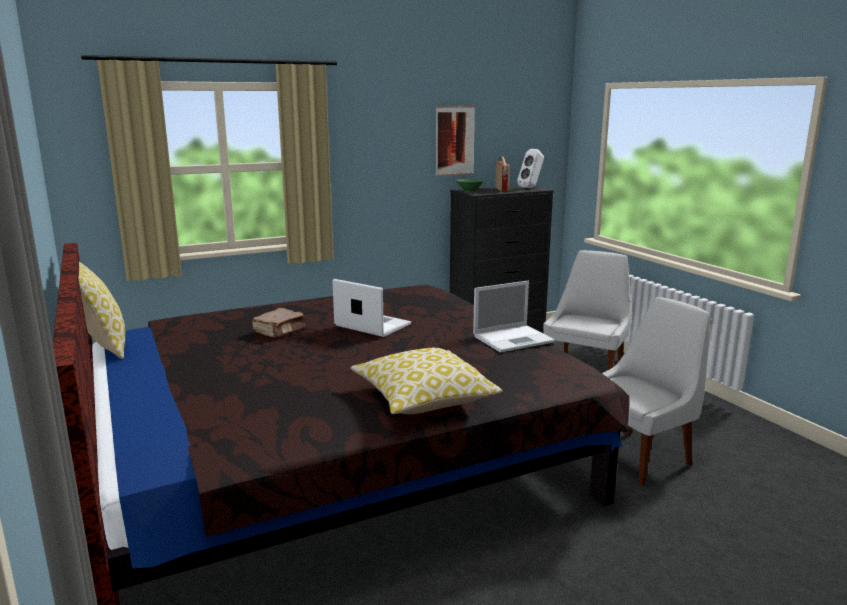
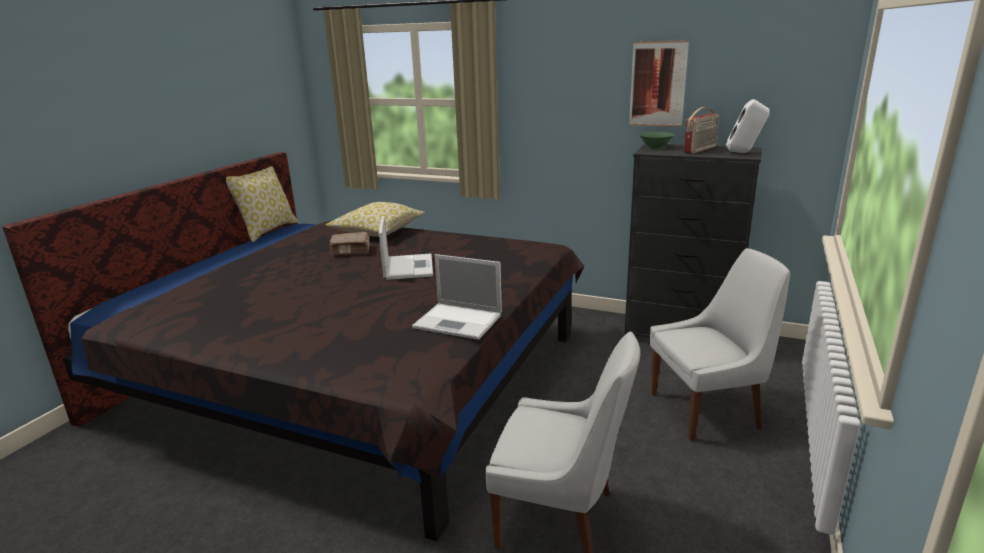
camera: 50 degrees right, 5 degrees up
(423, 398) = (266, 338): pillow -> pillow (377, 231)

